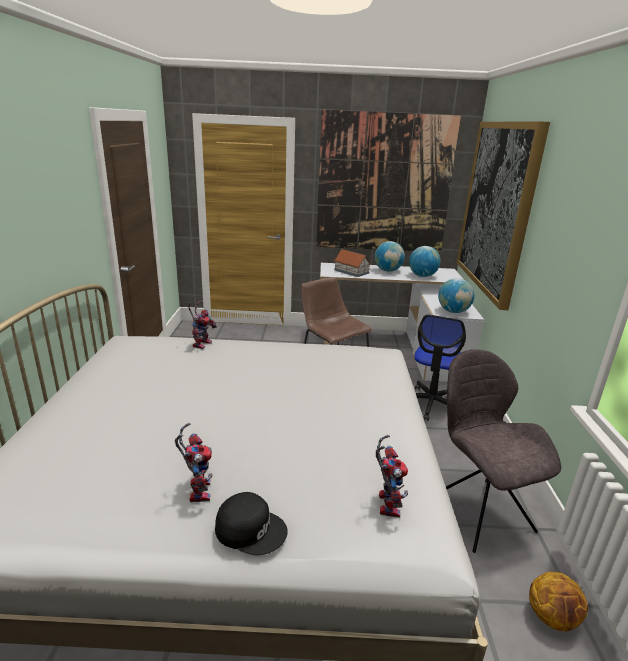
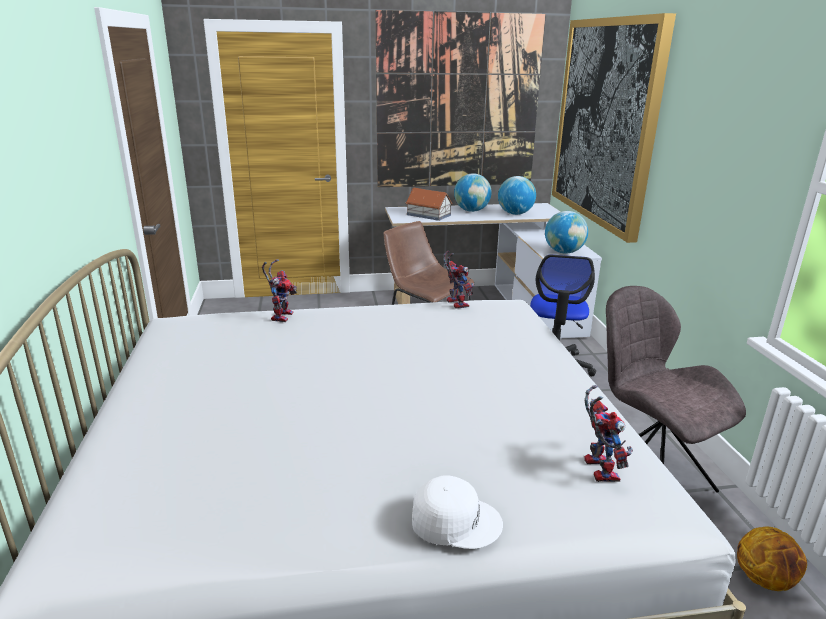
camera: 10 degrees left, 0 degrees up
(197, 489) = (365, 485): toy robot -> toy robot (454, 303)
(251, 529) = (455, 520): black cap -> white cap

